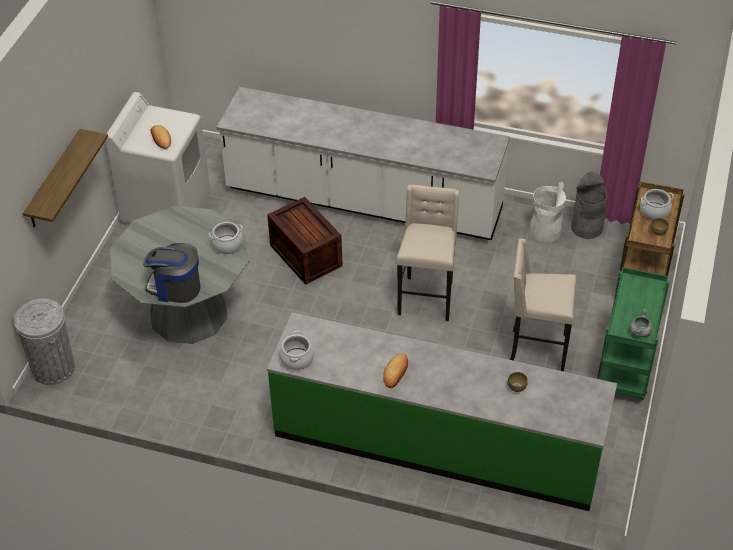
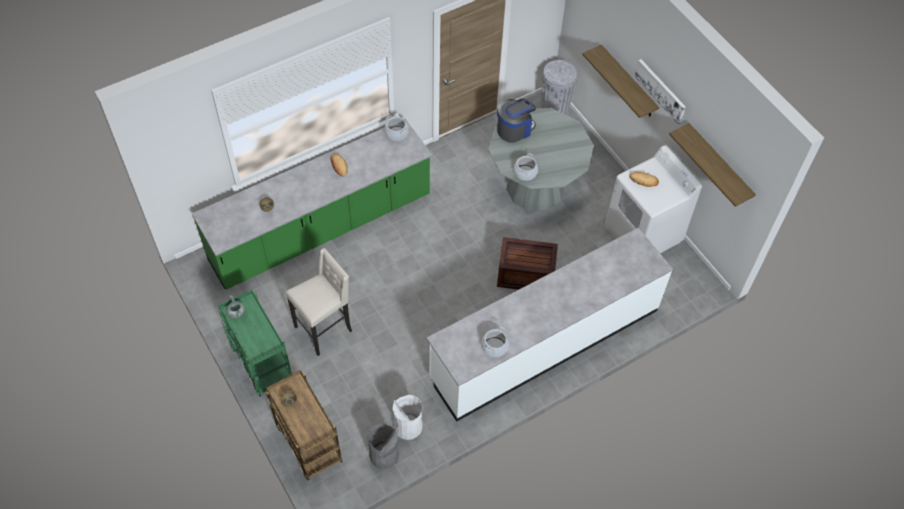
camera: 130 degrees right, 10 degrees up
(73, 111) = (661, 90): none -> picture
(125, 51) = (719, 165): none -> shelf
(426, 297) = (424, 308): beige stool -> none
(654, 211) = (307, 418): cooking pot -> cooking pot (494, 347)

